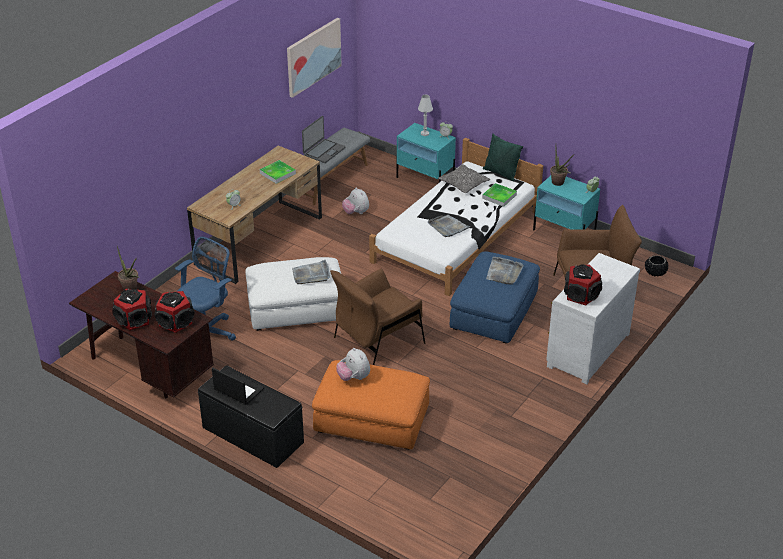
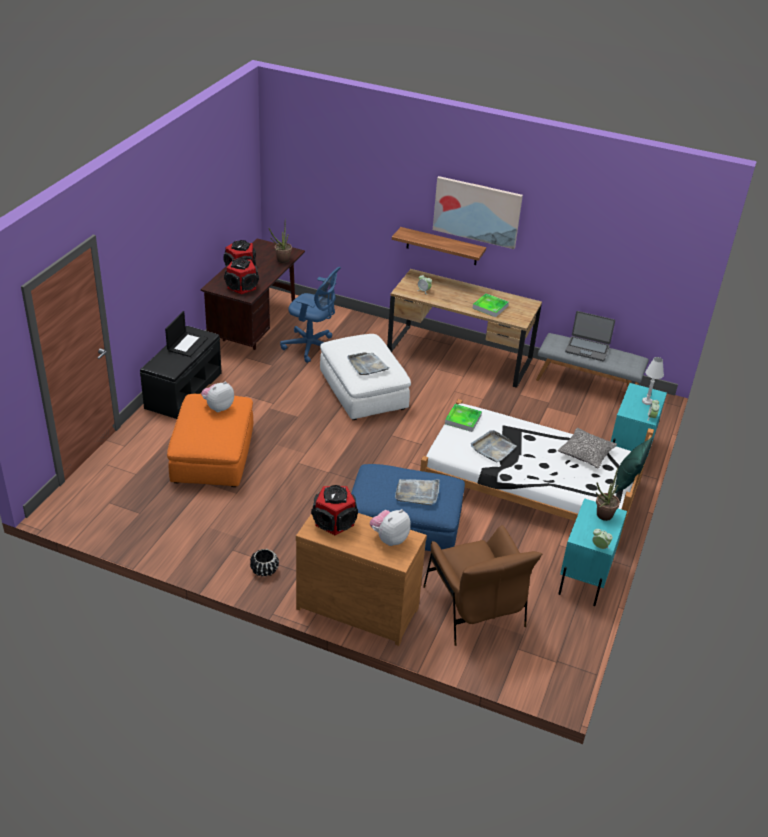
camera: 75 degrees right, 0 degrees up
(202, 165) = (442, 246): none -> shelf
(313, 56) = (625, 250): picture -> picture (477, 211)
(356, 212) = (537, 408): plush toy -> plush toy (389, 539)
(378, 341) = (329, 447): brown armchair -> none
(499, 196) = (573, 482): tray -> tray (463, 419)
(585, 349) = (358, 605): white dresser -> brown dresser
(655, 272) = (538, 671): black planter -> black planter (264, 570)

